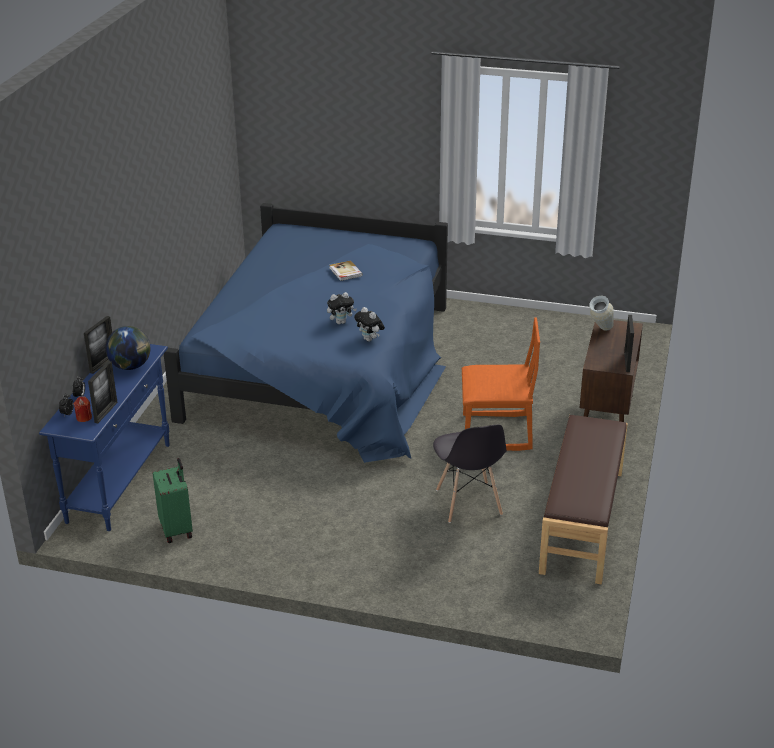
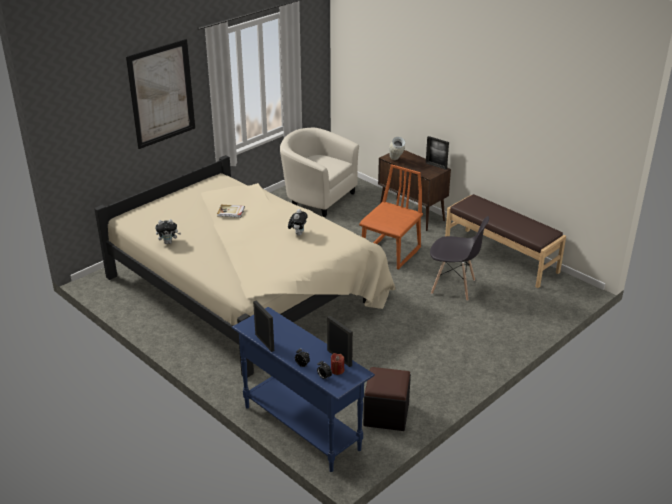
camera: 60 degrees left, 0 degrees up
(130, 366) = (282, 330): globe -> none
(177, 529) = (386, 415): green suitcase -> black ottoman
(325, 367) = (247, 288): blue bed -> beige bed
(370, 339) = (332, 230): plush toy -> plush toy (168, 242)
(382, 115) = (162, 94): none -> picture
(562, 342) = (317, 197): none -> beige armchair

